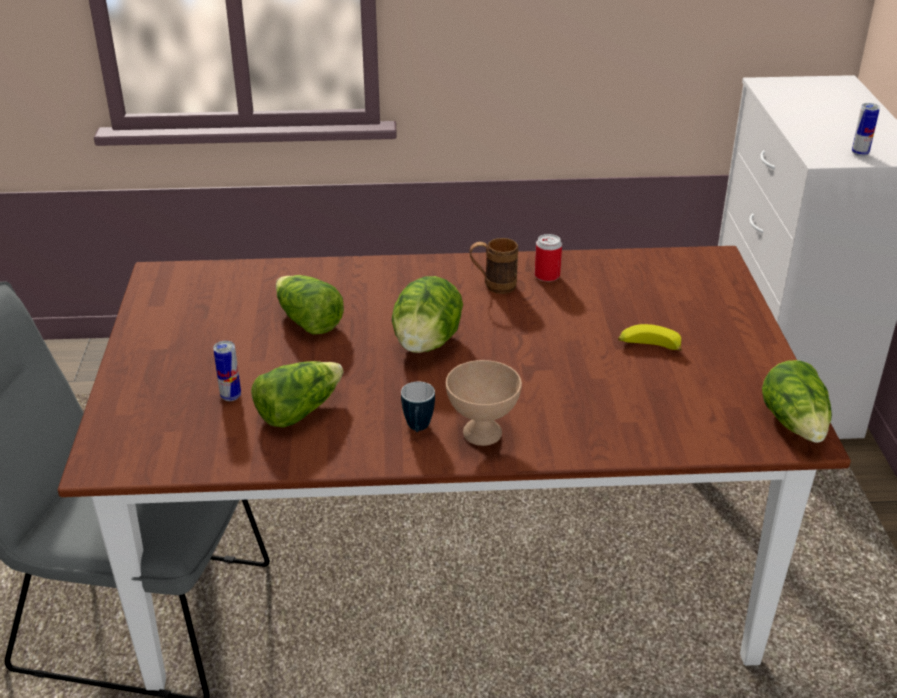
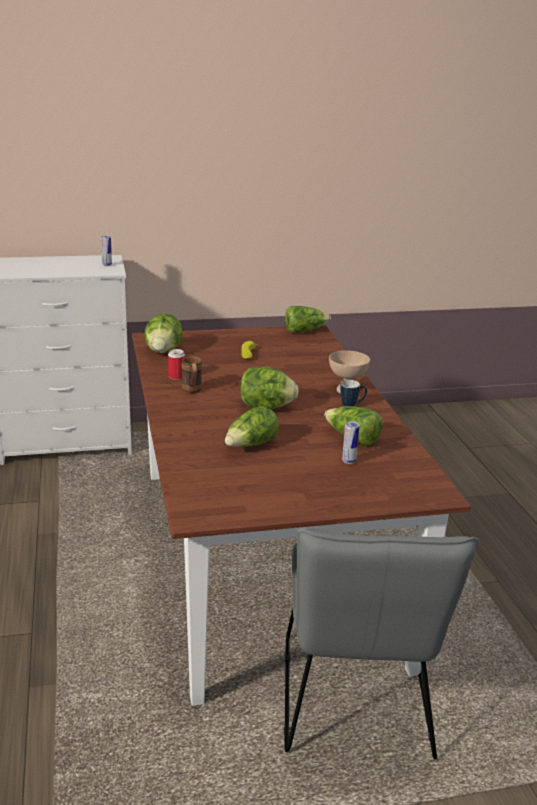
camera: 100 degrees left, 10 degrees down
(652, 268) = (163, 351): none -> lettuce

